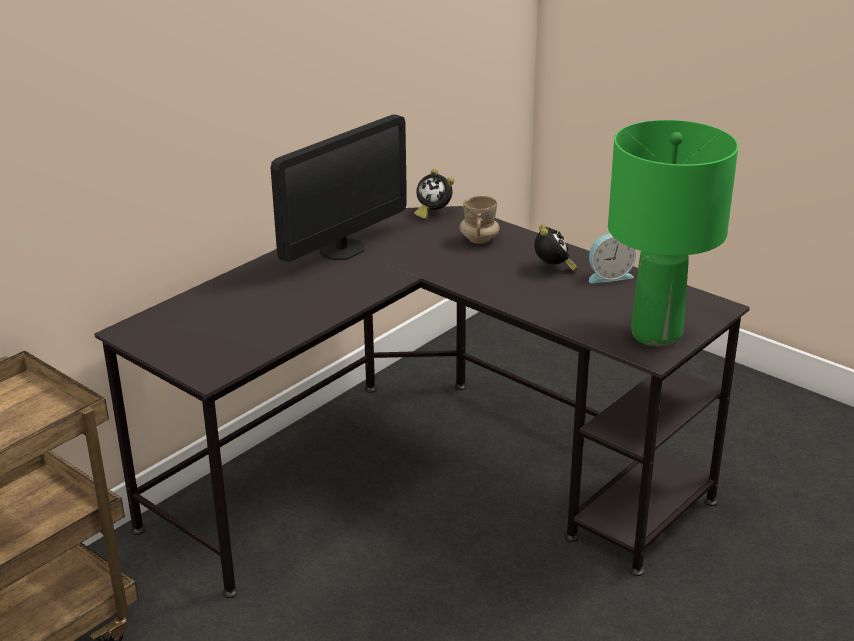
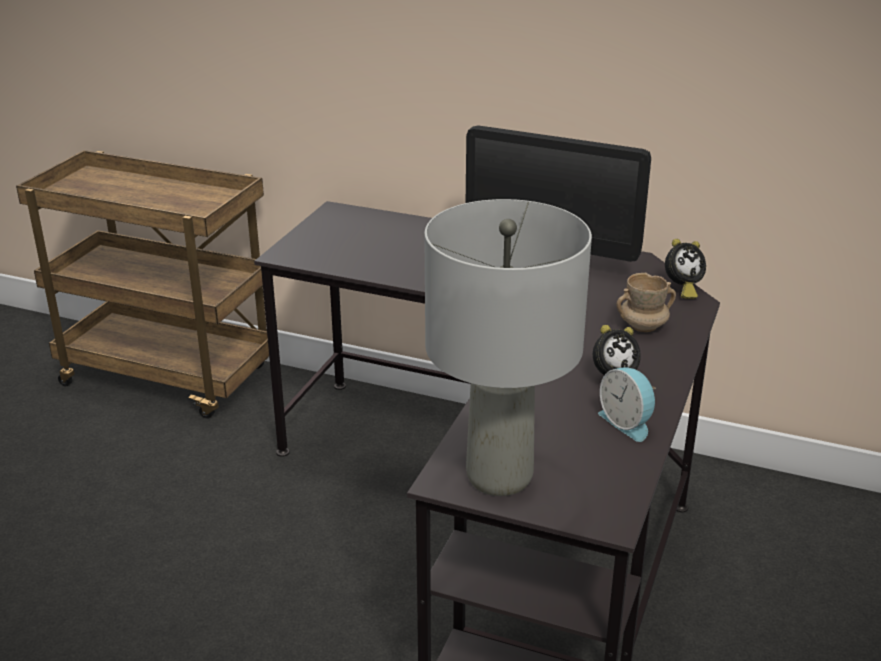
camera: 70 degrees right, 0 degrees up
(433, 213) = (681, 289): alarm clock -> alarm clock turned 120 degrees counterclockwise
(655, 335) = (498, 476): green table lamp -> grey table lamp

